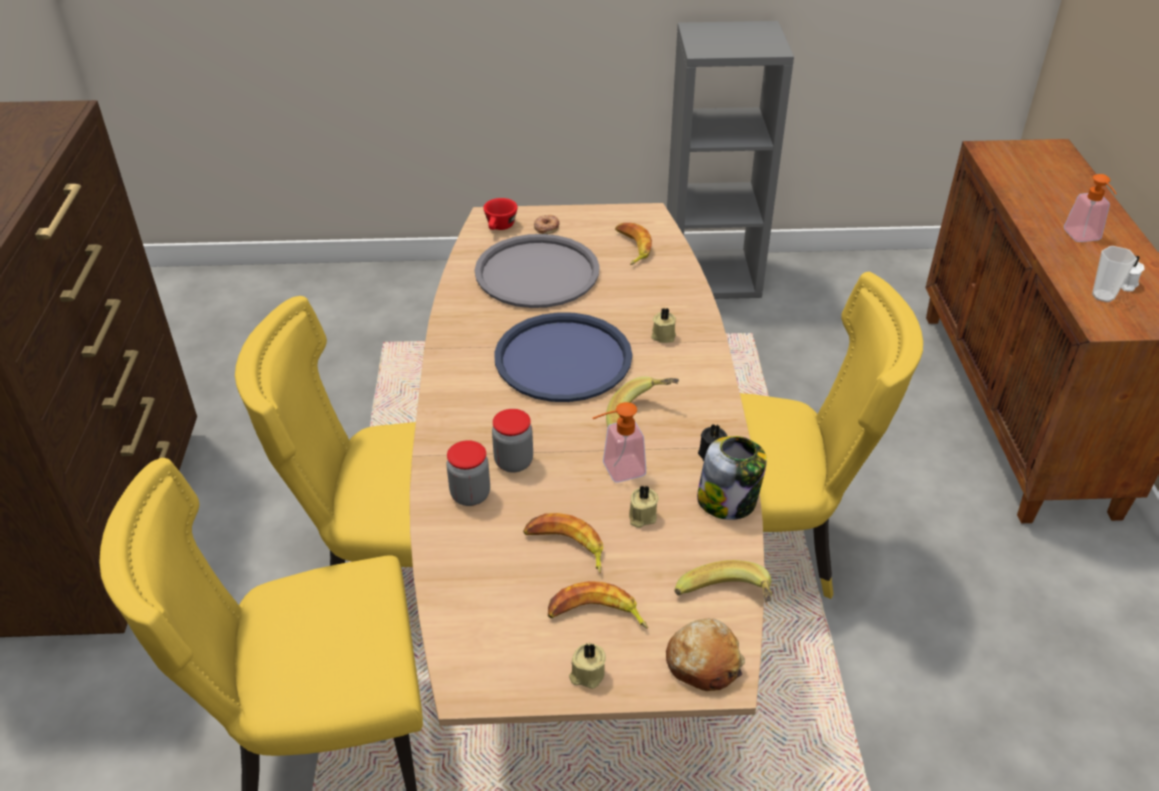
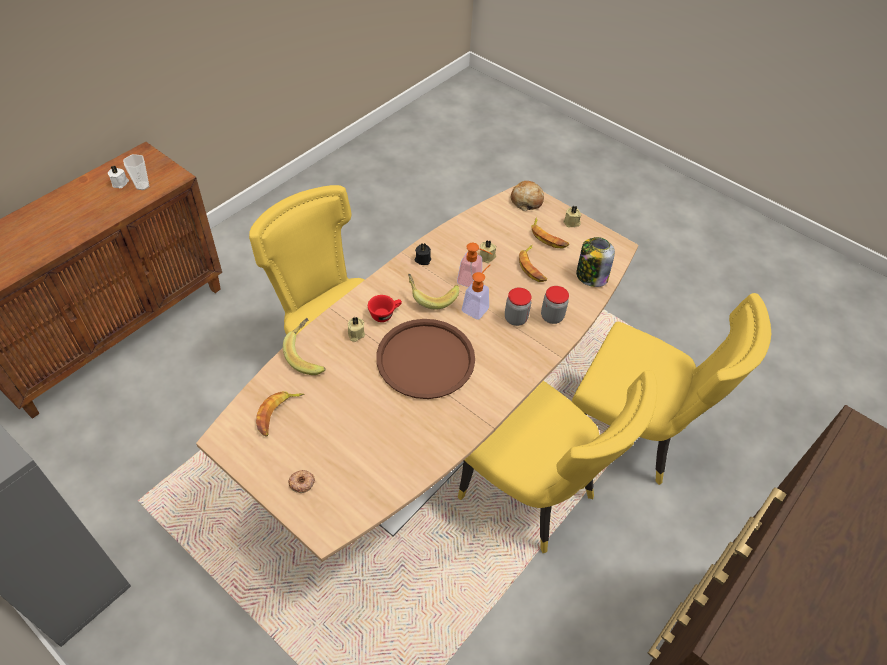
camera: 140 degrees left, 10 degrees up
(500, 227) = (332, 511): red cup -> red cup (385, 314)
(537, 272) = (362, 440): grey tray -> none
(563, 359) = (425, 359): blue tray -> brown tray
(726, 603) = (495, 209): banana -> banana (308, 355)
(728, 501) = (444, 238): jar -> jar (591, 276)
(1084, 238) = (74, 212): soap dispenser -> soap dispenser (477, 307)

